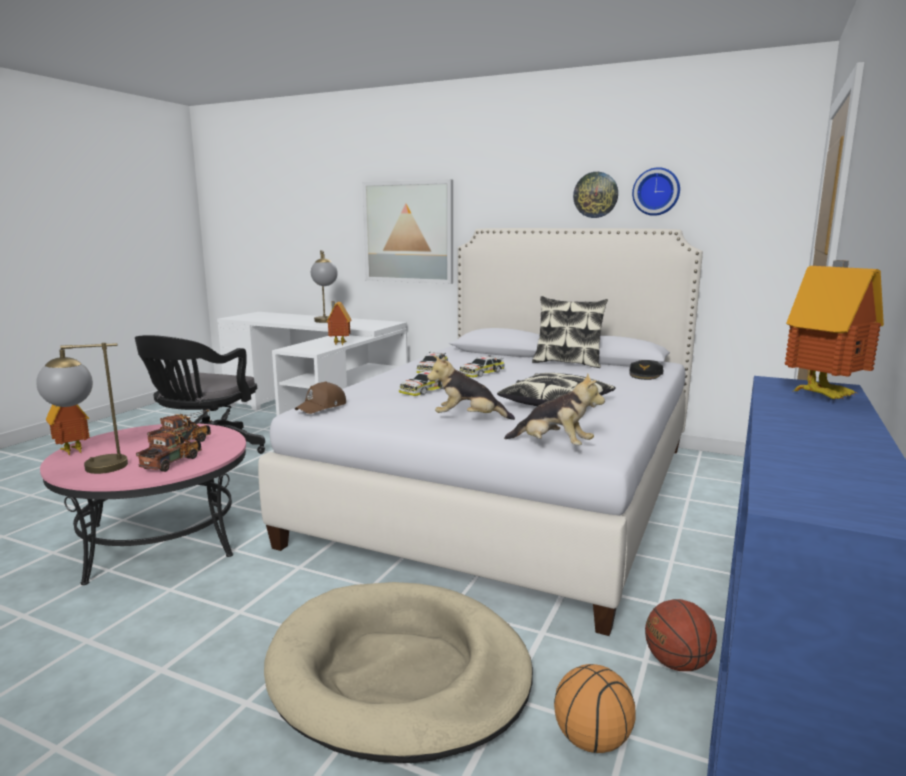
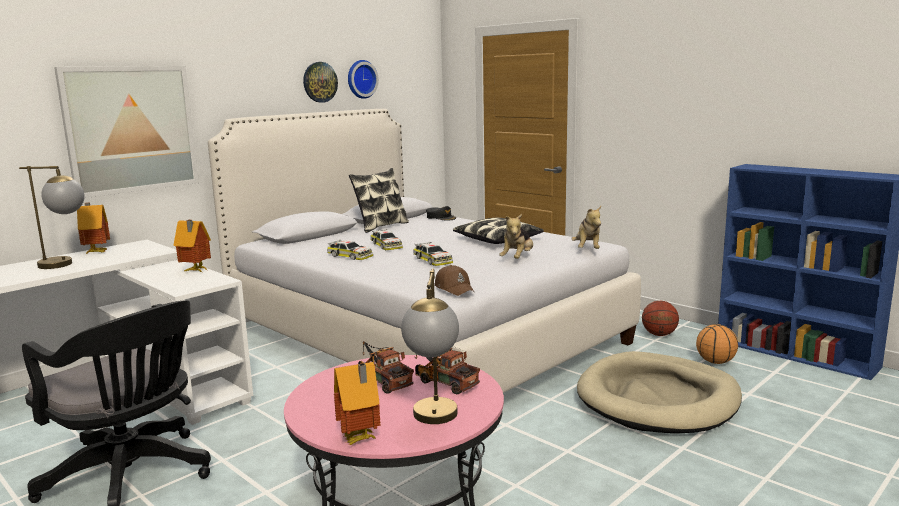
camera: 70 degrees left, 0 degrees up
(553, 446) = (587, 249): plush toy -> plush toy turned 135 degrees clockwise
(824, 395) = (766, 166): toy house -> toy house (97, 252)

